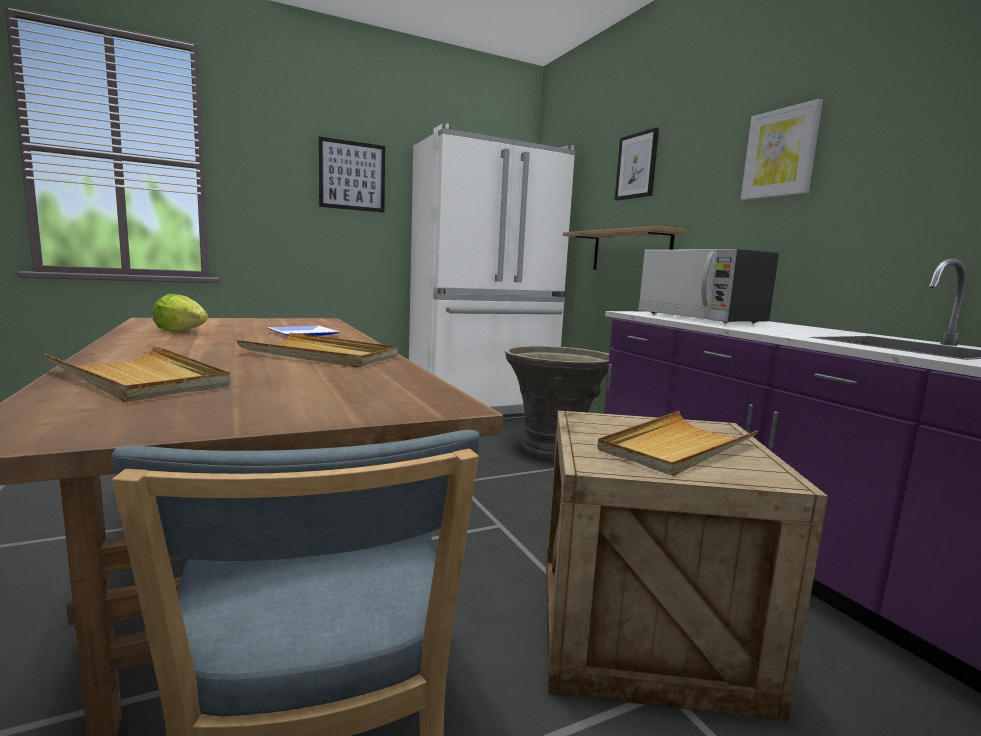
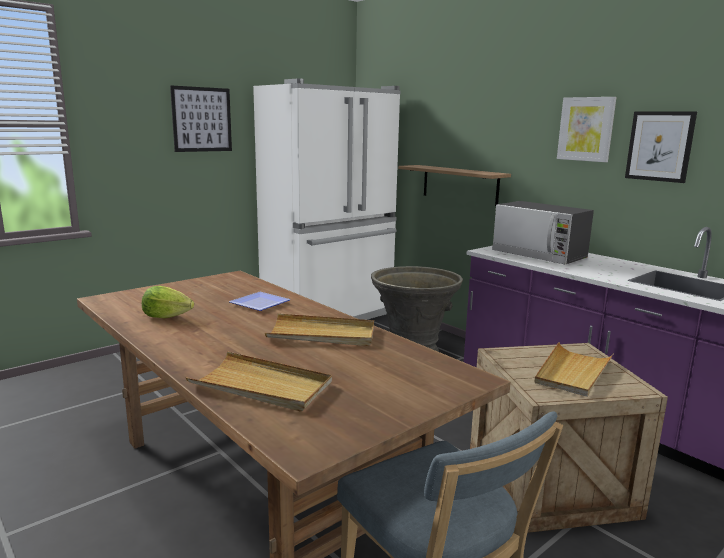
camera: 15 degrees left, 5 degrees up
(636, 166) = (462, 114): picture -> picture (659, 146)

